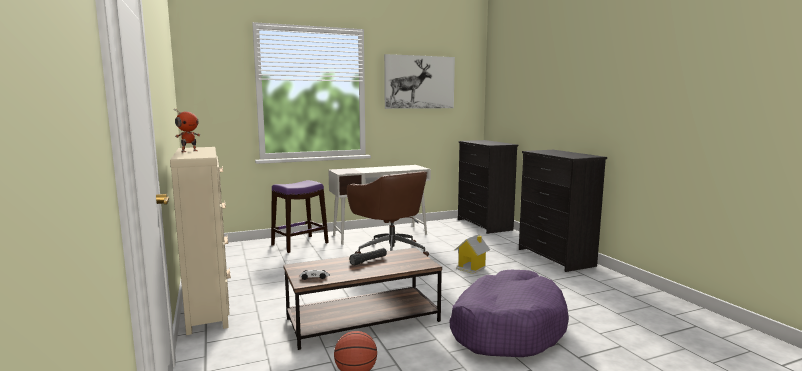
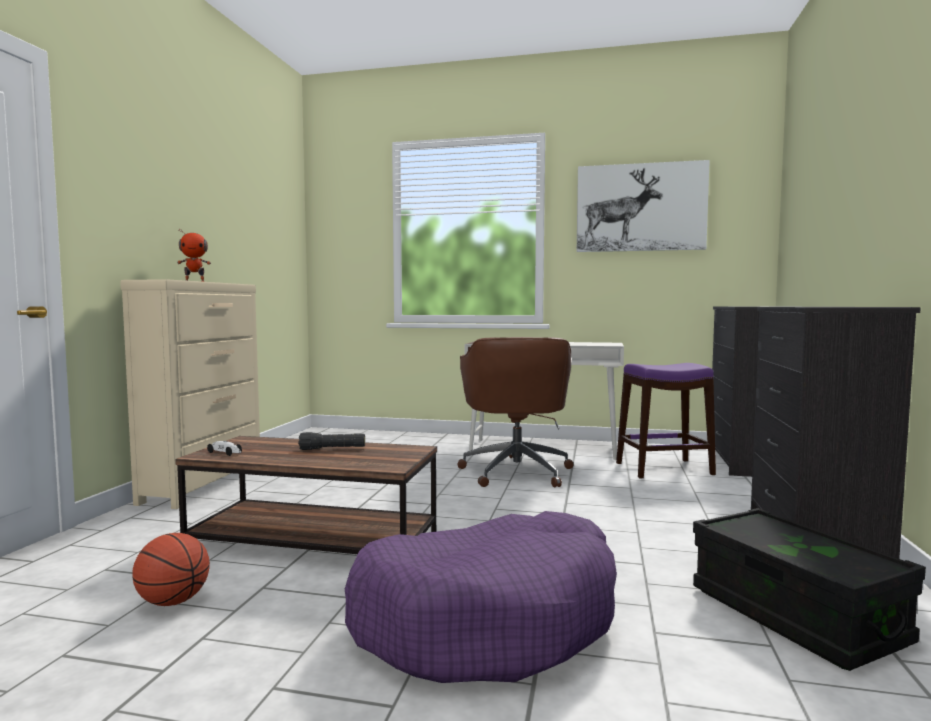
camera: 35 degrees right, 5 degrees down
(299, 244) = (421, 442): purple stool -> purple stool (663, 468)
(471, 267) = (604, 516): toy house -> none
(591, 291) = (795, 615): none -> black storage box

